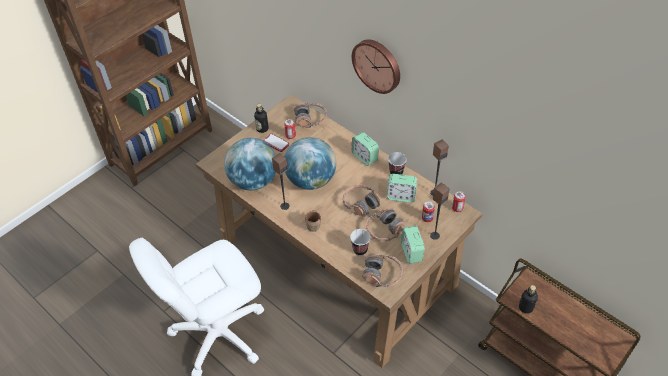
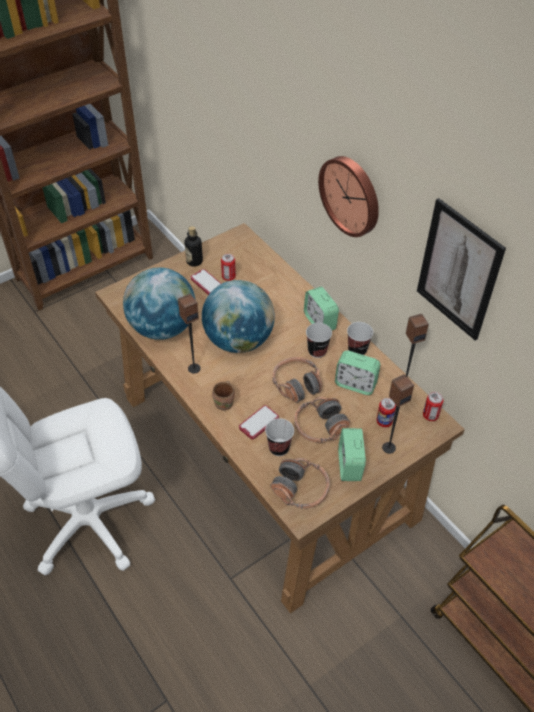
camera: 10 degrees right, 0 degrees up
(311, 119) = (261, 260): headphones -> none
(341, 235) = (259, 423): none -> phone
(368, 178) = (317, 351): none -> cup
(464, 106) = (458, 270): none -> picture
(525, 307) = (500, 576): bottle -> none

